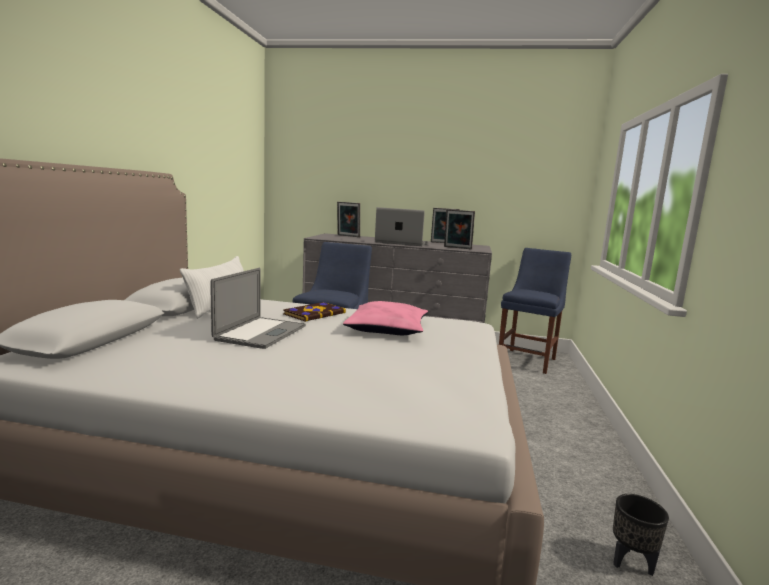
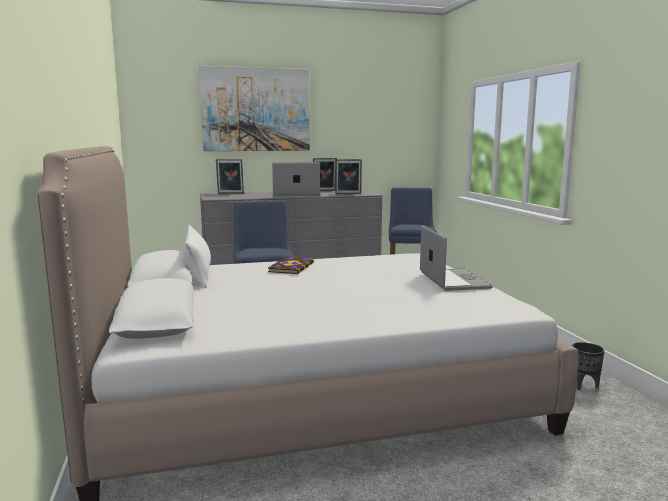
camera: 25 degrees left, 0 degrees up
(261, 333) = (286, 287): laptop -> laptop (453, 280)
(384, 155) = (256, 110): none -> picture
(387, 329) = (367, 268): pink pillow -> none

